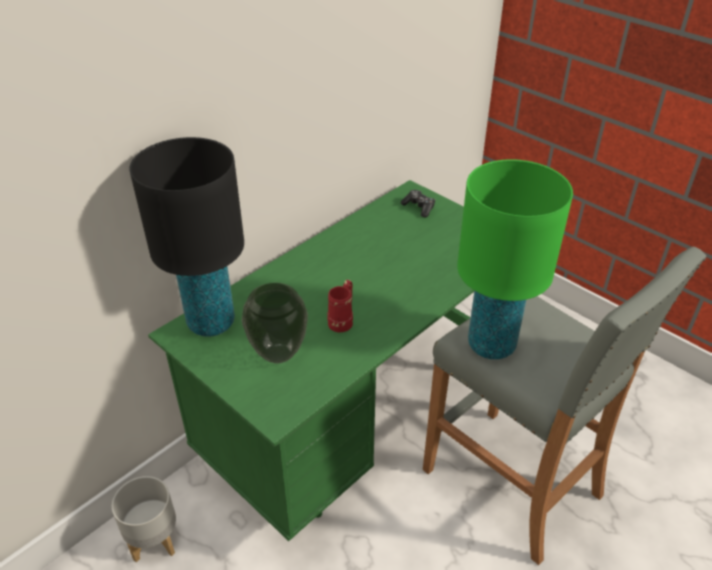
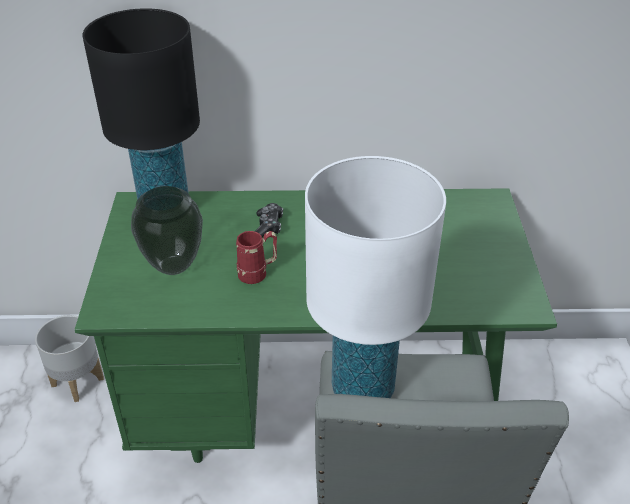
camera: 45 degrees right, 0 degrees up
(419, 207) = (478, 219): game controller -> game controller (268, 226)
(491, 344) = (363, 389): green table lamp -> white table lamp

